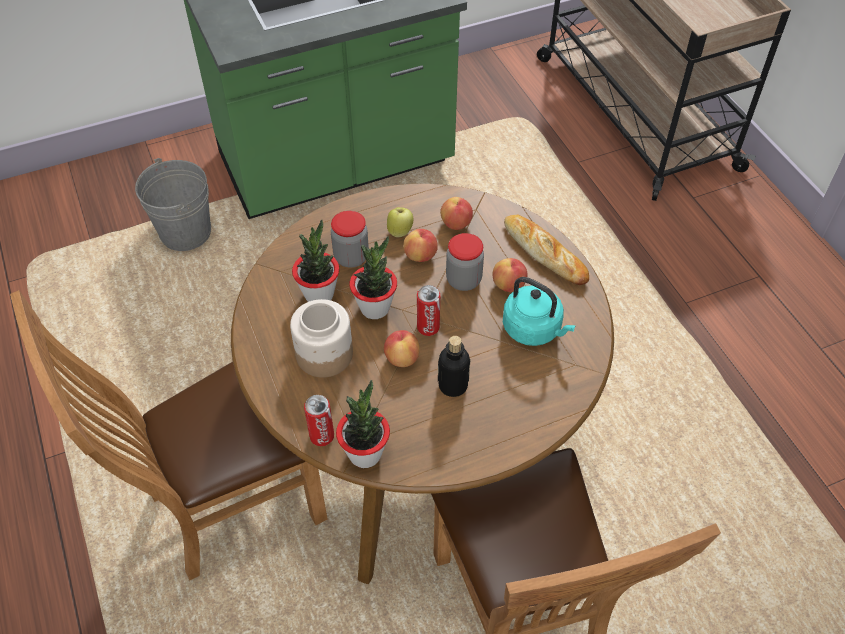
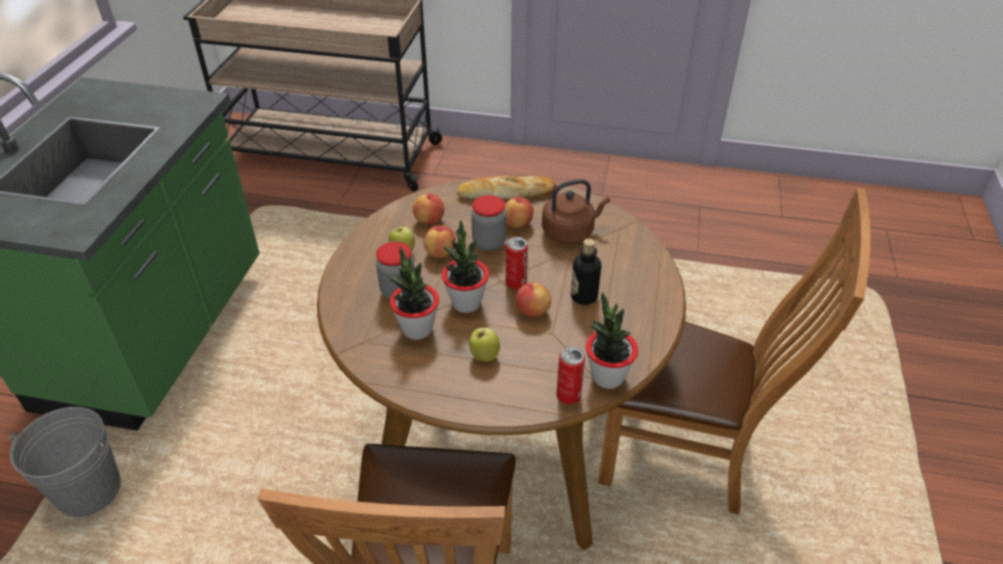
camera: 55 degrees left, 10 degrees down
(323, 354) = (484, 355): jar -> apple
(534, 329) = (570, 232): turquoise kettle -> brown kettle

